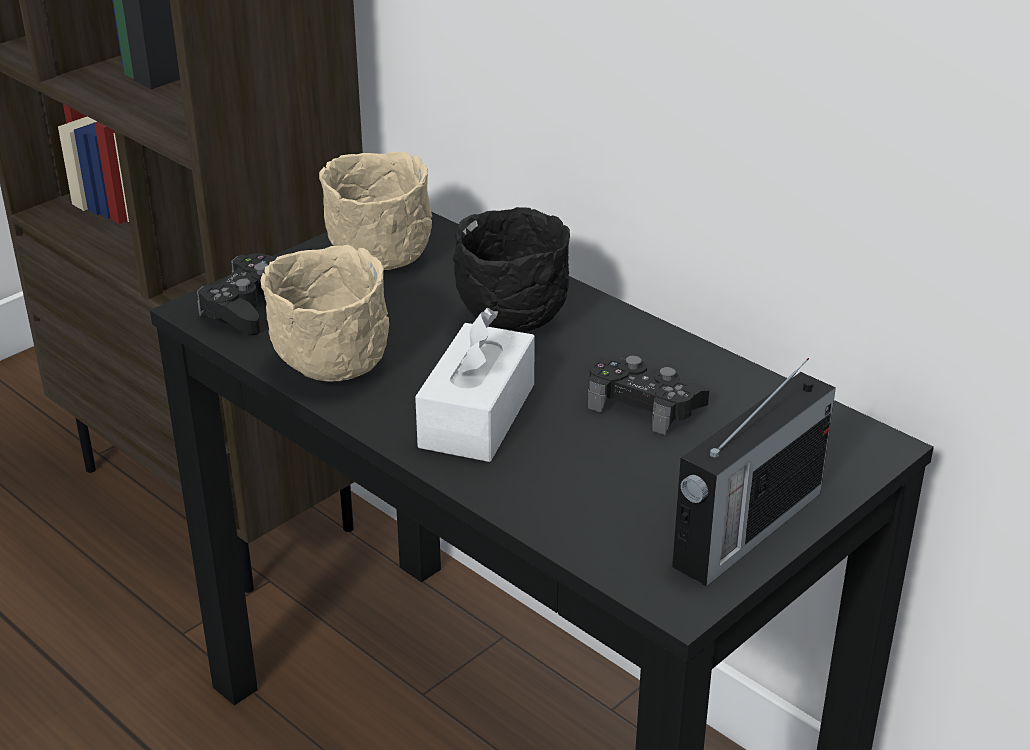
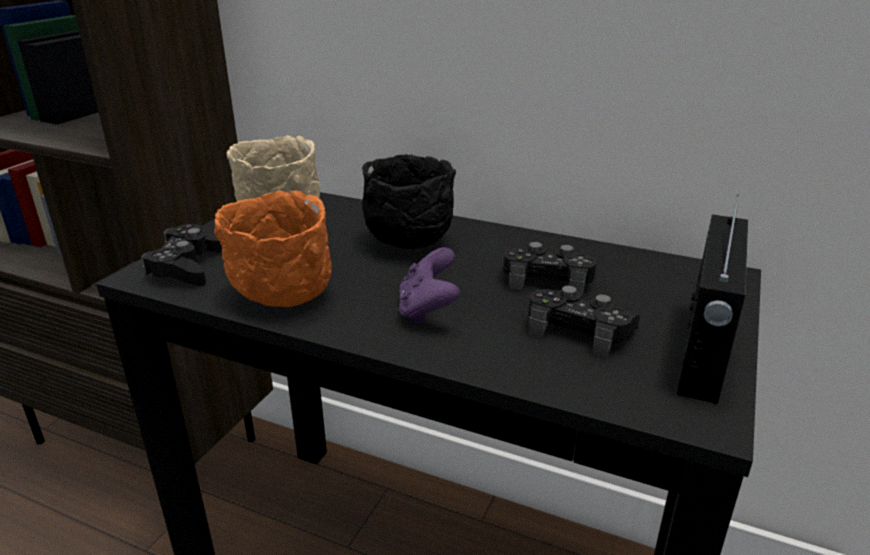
camera: 20 degrees left, 5 degrees down
(333, 366) = (283, 296): beige bowl -> orange bowl
(477, 415) = (427, 310): white tissue box -> purple game controller
(629, 475) = (579, 330): none -> black game controller

